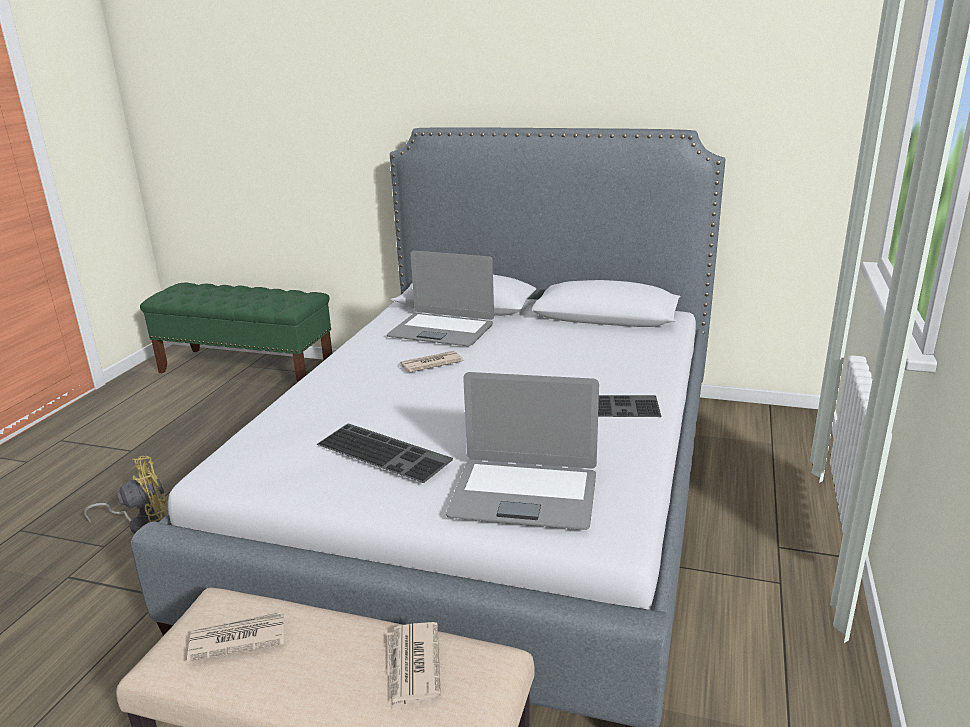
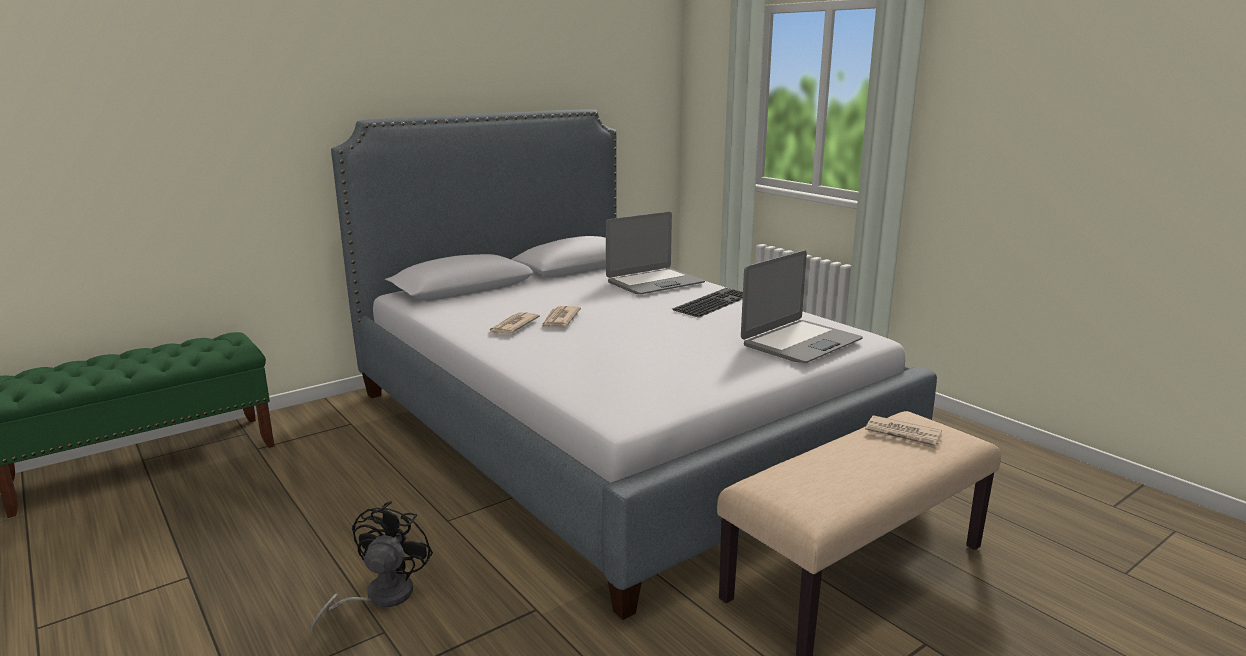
camera: 55 degrees left, 5 degrees down
(143, 524) = (379, 597): yellow fan -> black fan
(236, 639) = (821, 481): newspaper -> newspaper (513, 326)
(386, 451) = (690, 358): keyboard -> none
(441, 331) = (500, 304): laptop -> laptop (654, 283)

